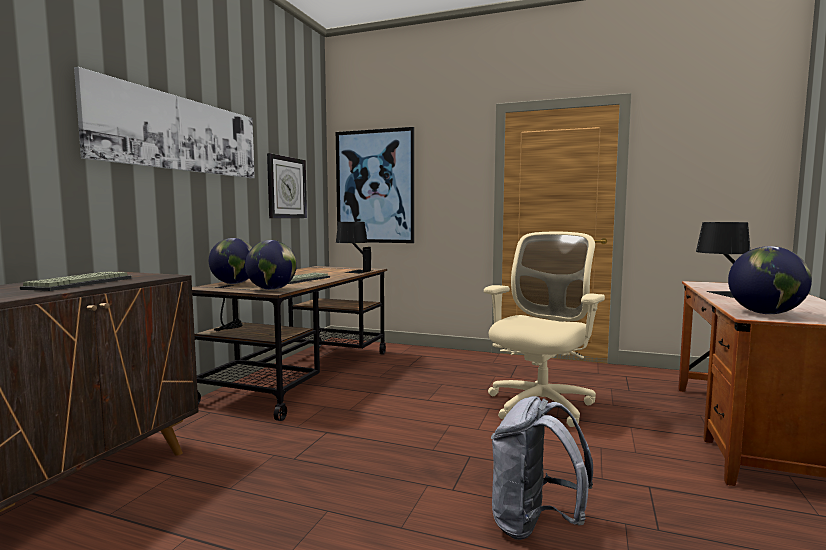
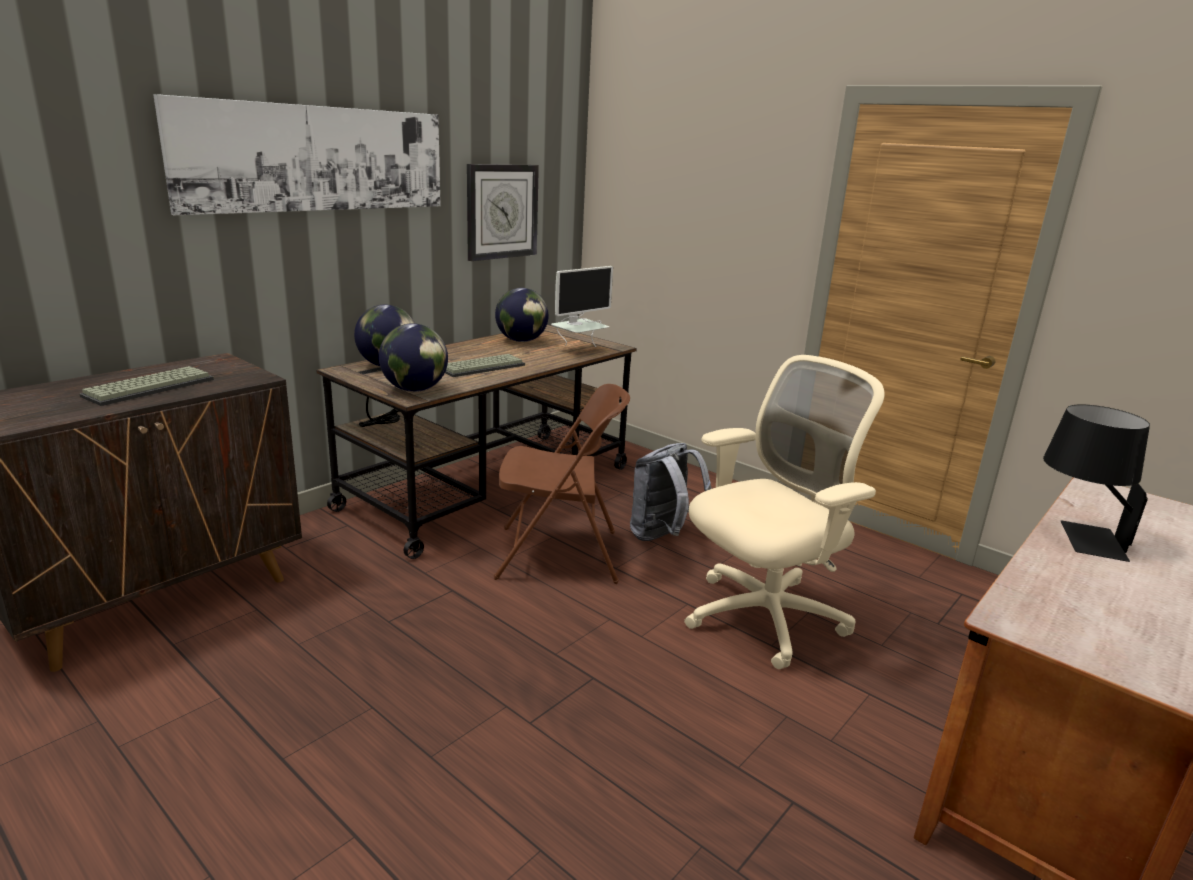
camera: 20 degrees right, 15 degrees up
(353, 271) = (578, 350): black table lamp -> monitor
(375, 186) = (646, 209): picture -> none
(383, 400) = (558, 554): none -> brown chair
(535, 525) = (583, 807): grey backpack -> grey backpack (663, 537)
(765, 313) = (1046, 618): globe -> globe (521, 341)

